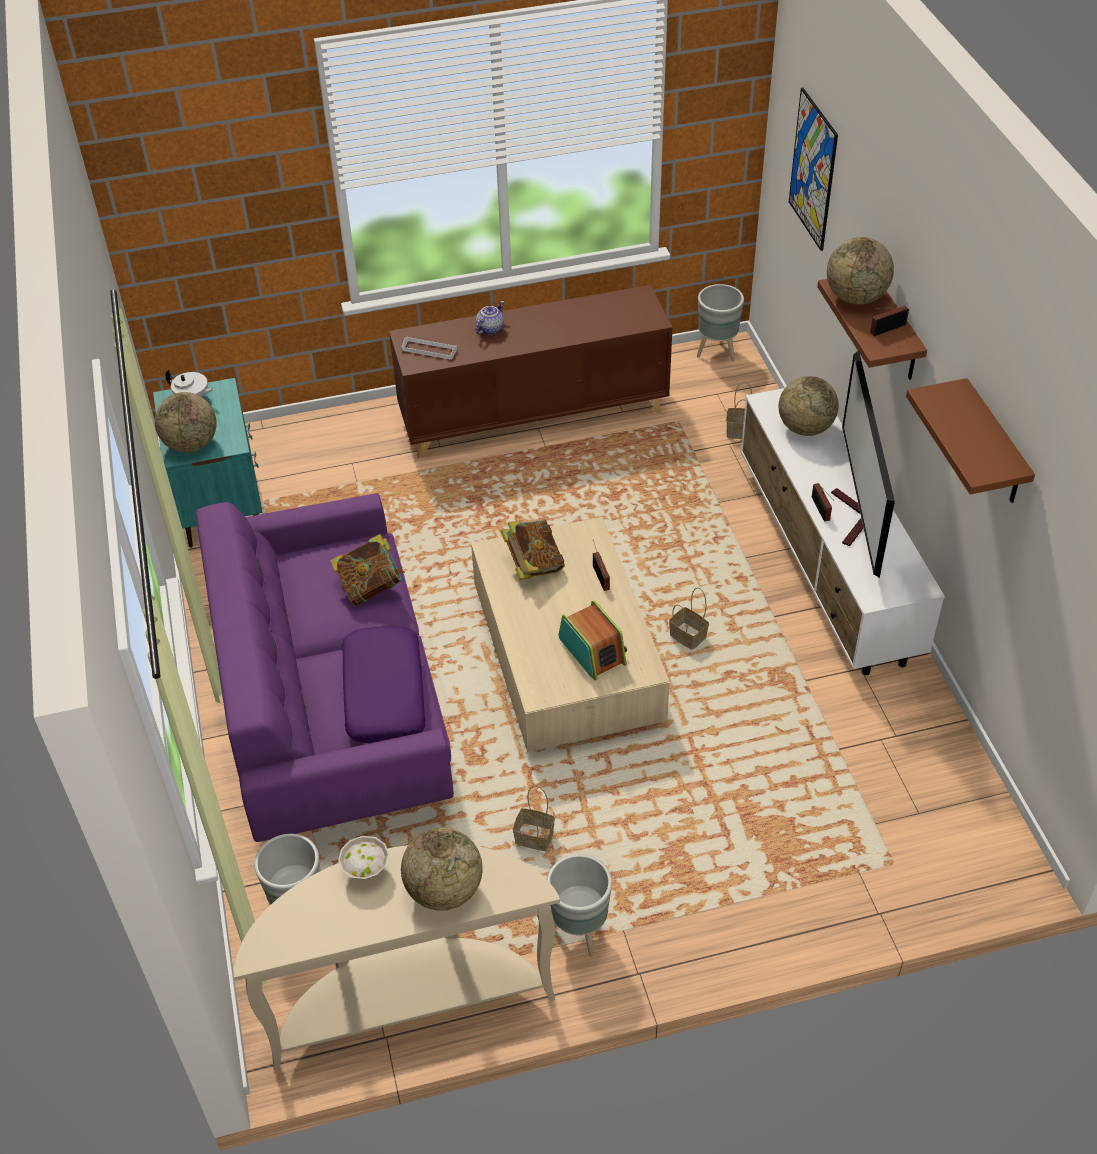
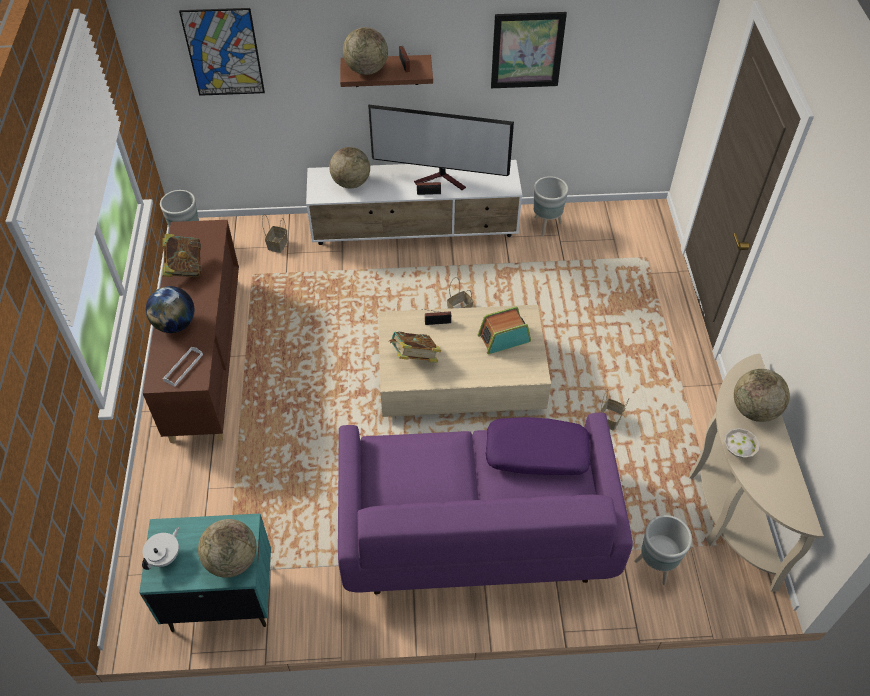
camera: 80 degrees left, 5 degrees up
(370, 587) = (427, 451): book -> book (184, 268)
(490, 328) = (175, 324): teapot -> globe
(579, 933) = (682, 408): grey planter -> grey planter (546, 225)
(994, 446) = (527, 50): brown shelf -> picture

